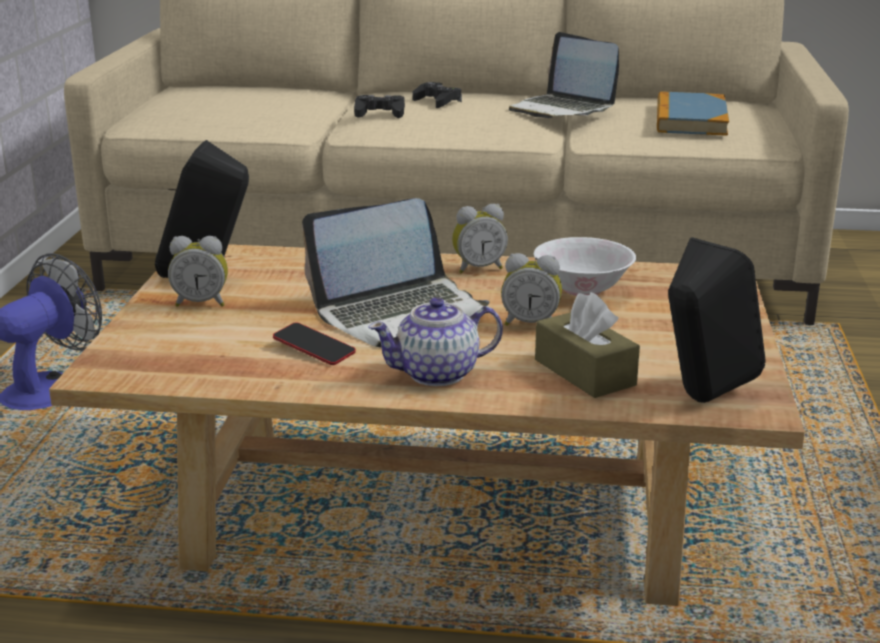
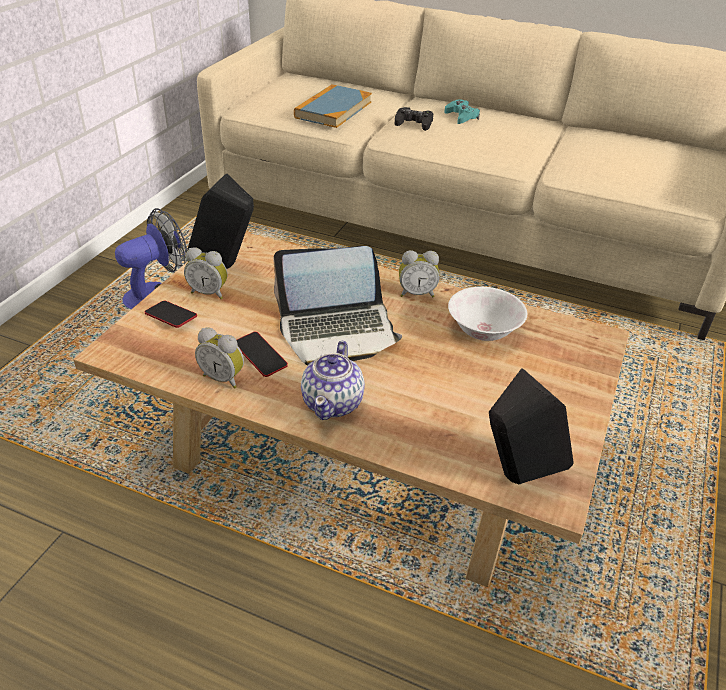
camera: 15 degrees right, 15 degrees up
(163, 331) = (171, 317): none -> phone
(437, 101) = (461, 117): black game controller -> turquoise game controller
(438, 374) = (333, 403): teapot -> teapot turned 75 degrees counterclockwise
(530, 323) = (426, 362): alarm clock -> alarm clock (224, 378)
(562, 109) = (552, 138): laptop -> none
(584, 372) = (441, 425): brown tissue box -> none
(690, 119) = (647, 165): book -> book (333, 110)

